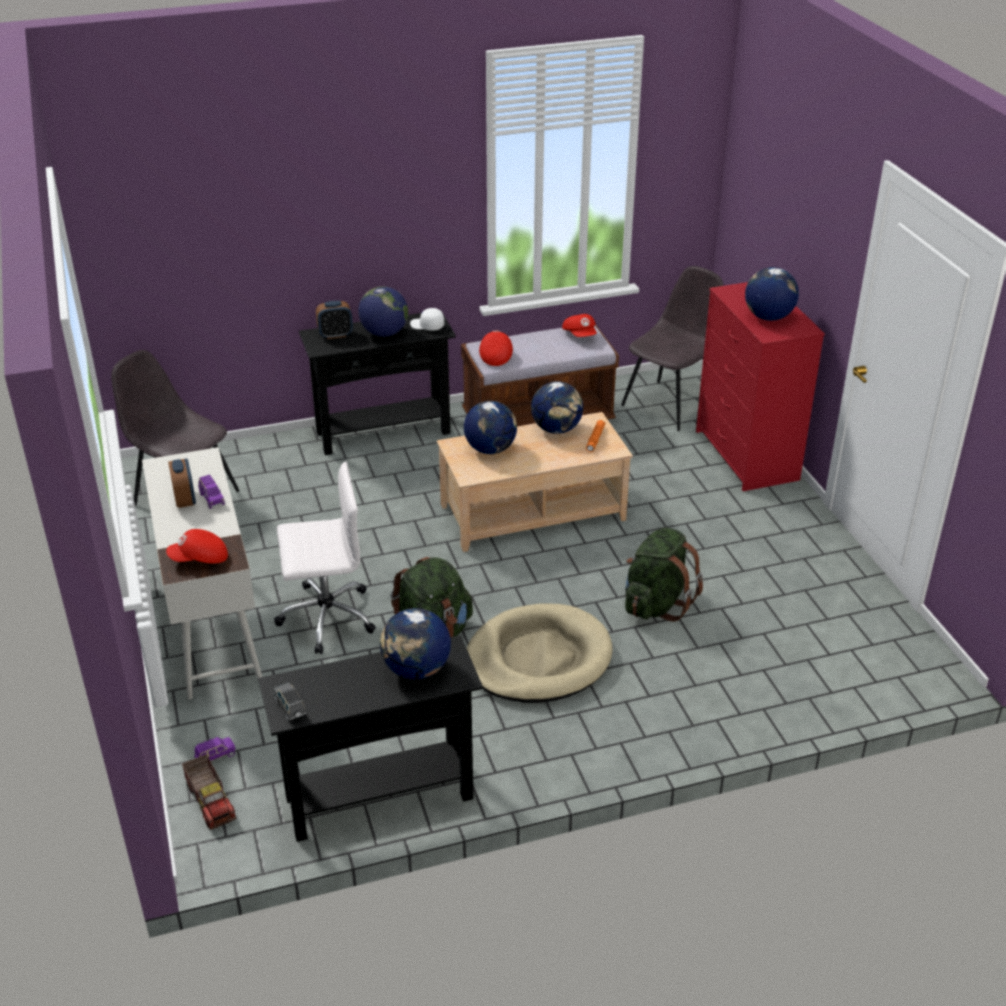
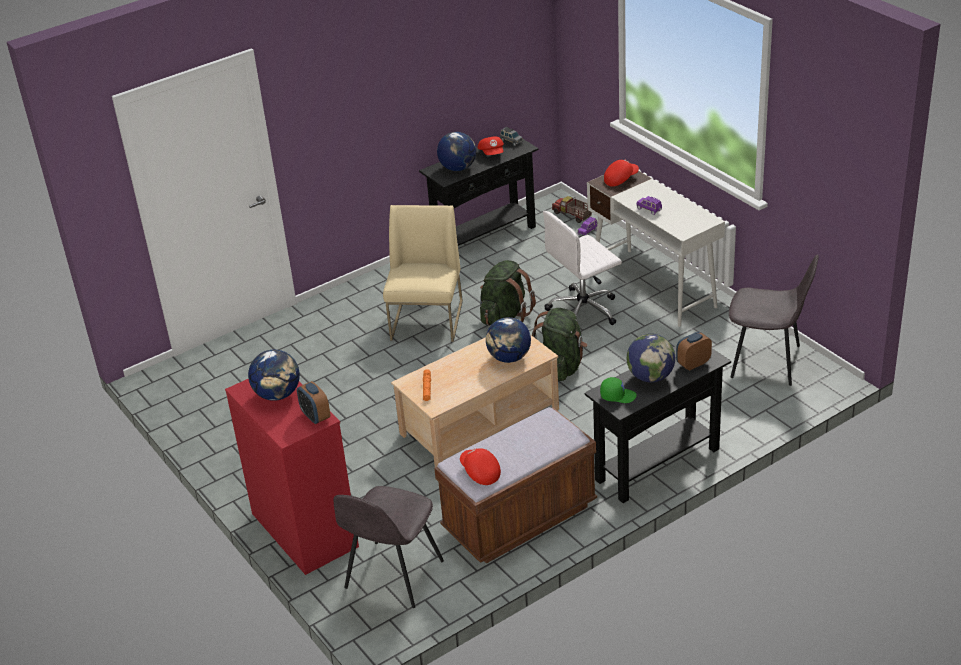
camera: 165 degrees right, 0 degrees up
(185, 500) = (666, 205): alarm clock -> alarm clock (315, 416)
(427, 326) = (618, 395): white cap -> green cap
(495, 355) = (549, 425): red cap -> red cap (492, 153)
(538, 659) = (427, 321): beige dog bed -> beige chair
(556, 429) = (463, 389): globe -> none
(656, 604) = (357, 374): green backpack -> green backpack (561, 367)

